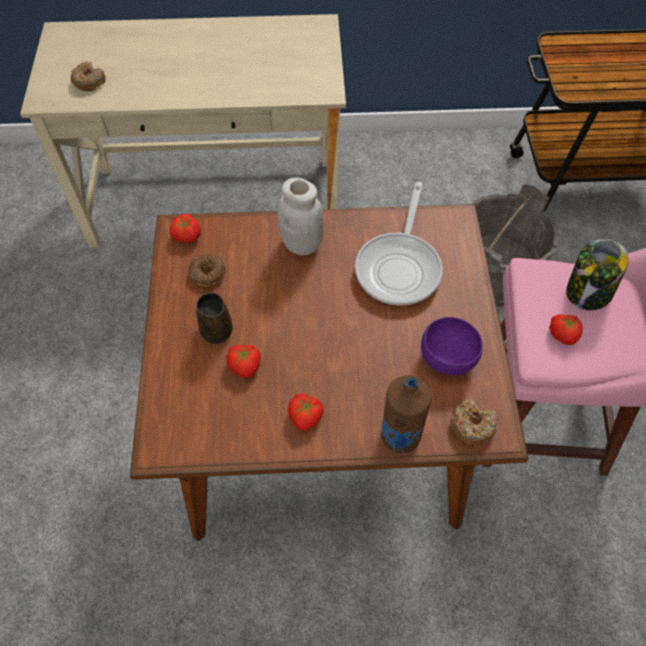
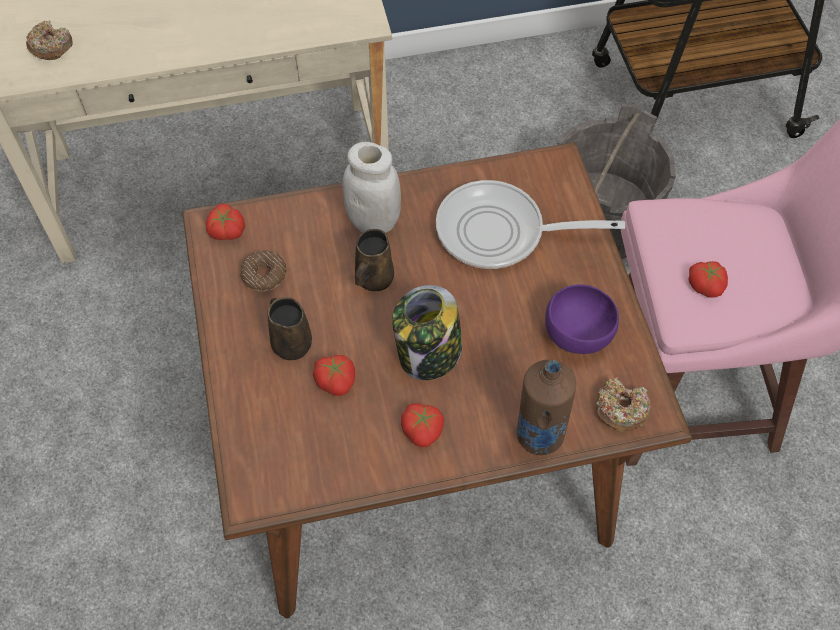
camera: 10 degrees left, 0 degrees up
(291, 289) = (373, 279): none -> brown mug
(400, 267) = (499, 232): frying pan -> frying pan turned 90 degrees clockwise
(588, 293) = (726, 231): jar -> jar (429, 354)

